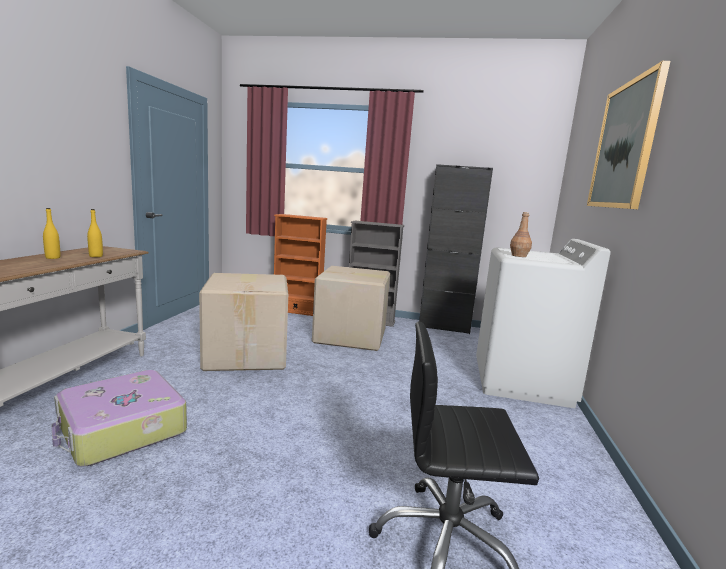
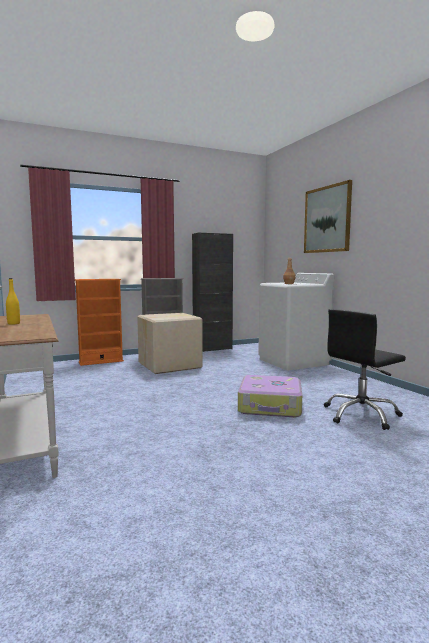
camera: 35 degrees left, 5 degrees down
(96, 256) = (37, 319): yellow bottle -> none
(121, 429) = (141, 440): suitcase -> suitcase (270, 406)
(247, 354) = (126, 390): cardboard box -> none

